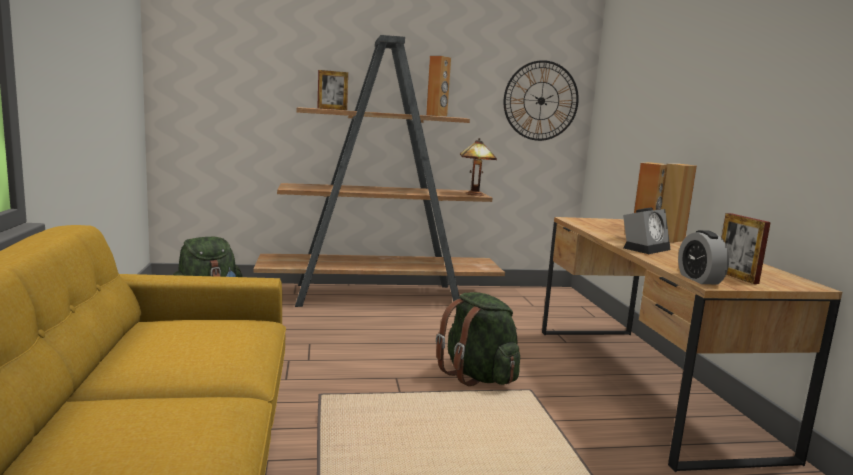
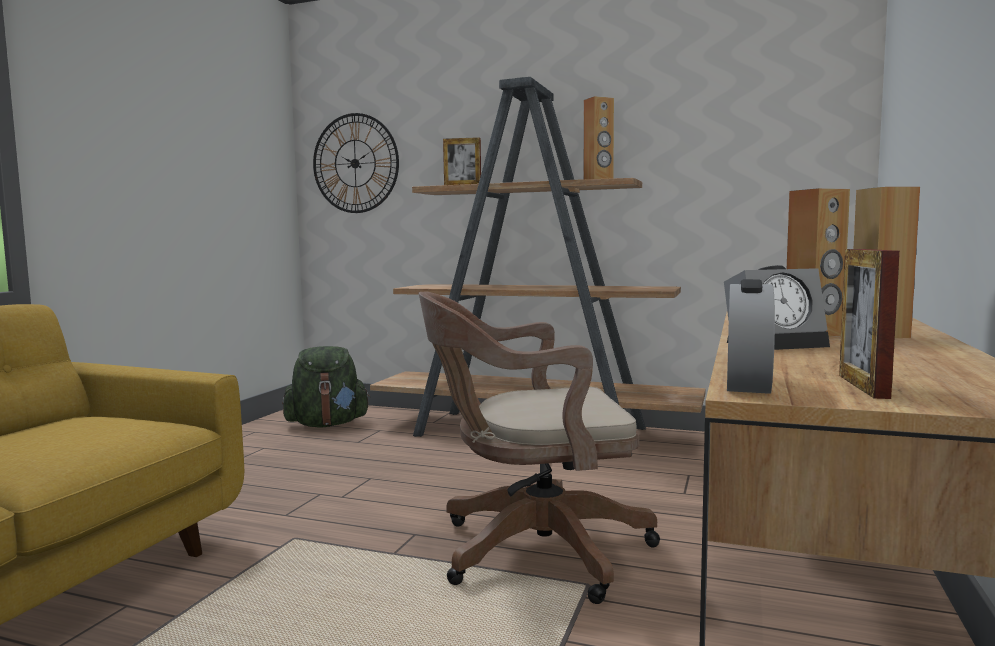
camera: 30 degrees right, 5 degrees down
(473, 194) = (653, 288): table lamp -> none
(477, 376) = (531, 550): green backpack -> brown office chair
(541, 101) = (781, 145): wall clock -> wall clock (355, 163)

